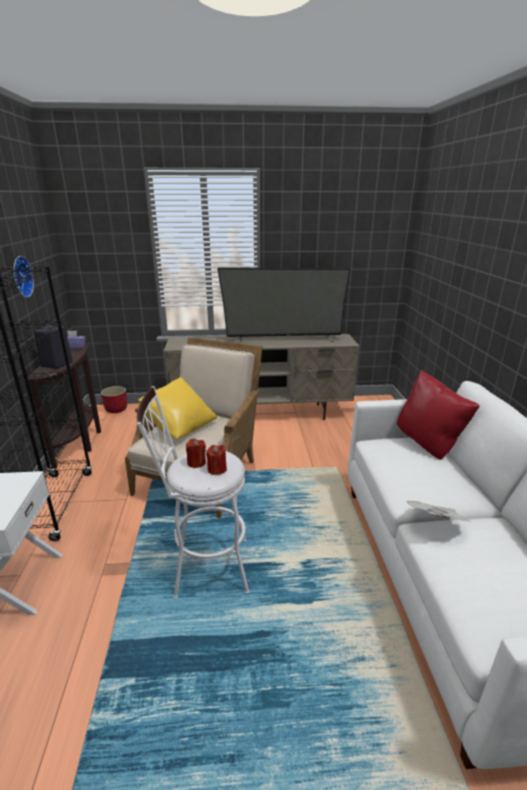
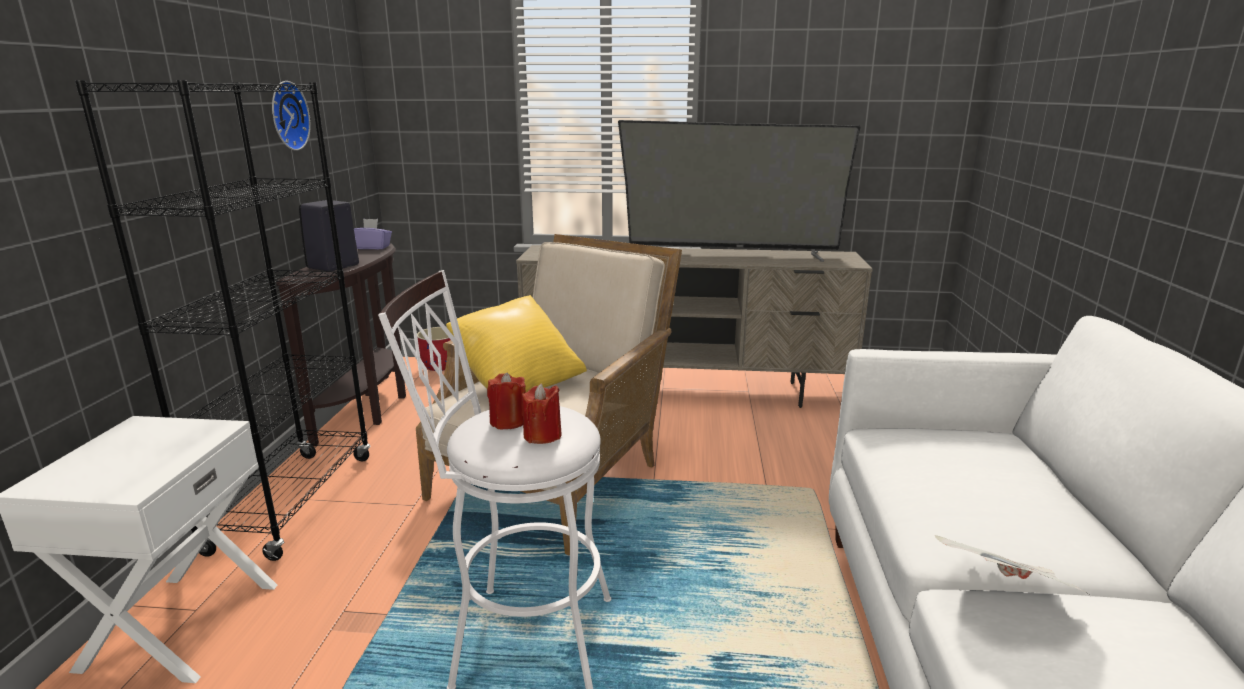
camera: 10 degrees right, 5 degrees down
(428, 445) = (1000, 444): red pillow -> none

